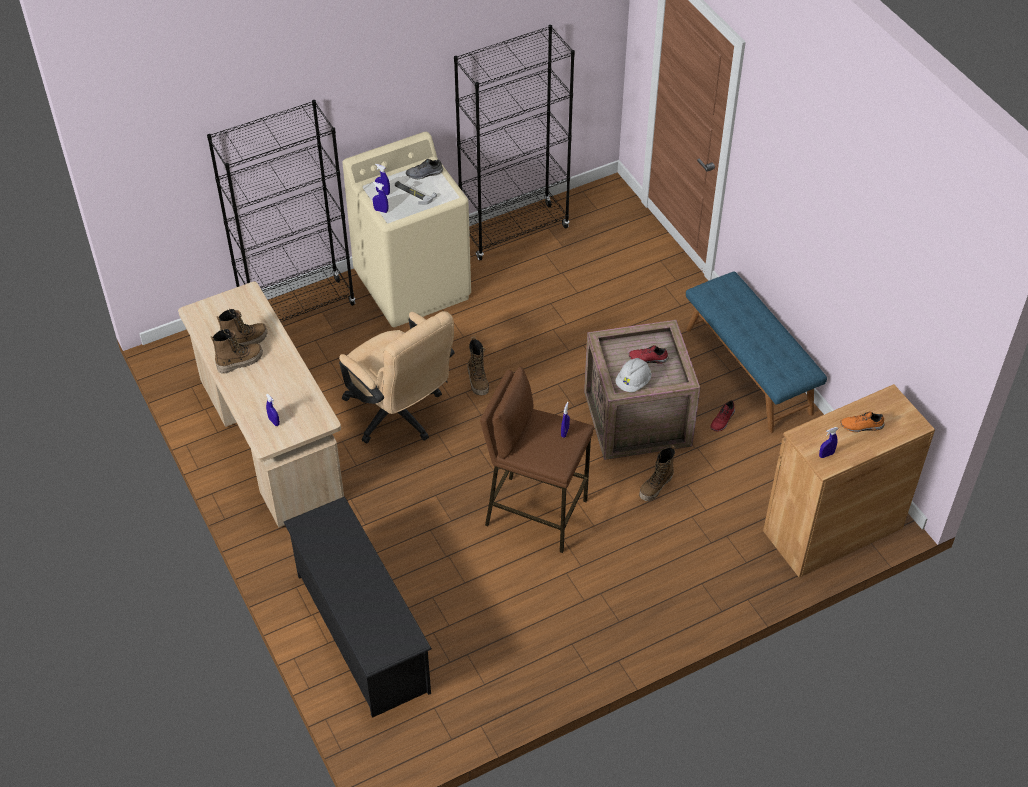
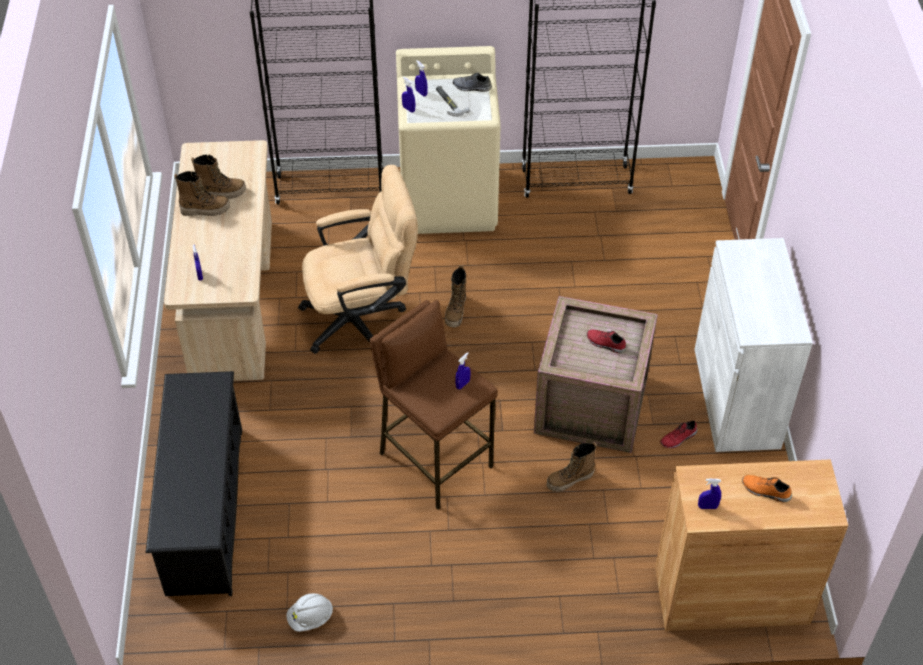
camera: 25 degrees right, 0 degrees up
(399, 415) = (362, 319): beige office chair -> beige office chair turned 90 degrees counterclockwise
(633, 382) = (576, 362): white hard hat -> white hard hat (310, 618)
(749, 370) = (736, 398): blue bench -> white cabinet

